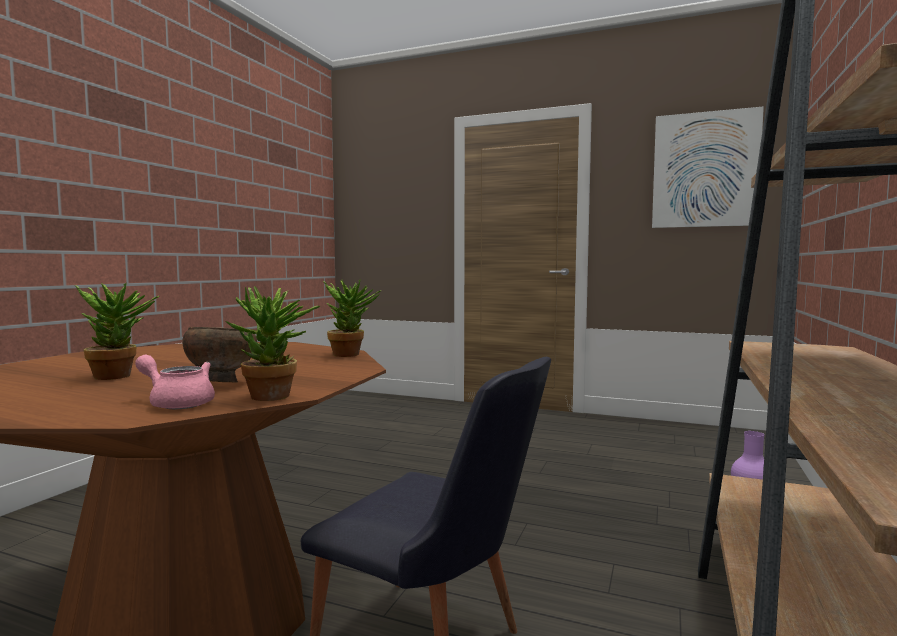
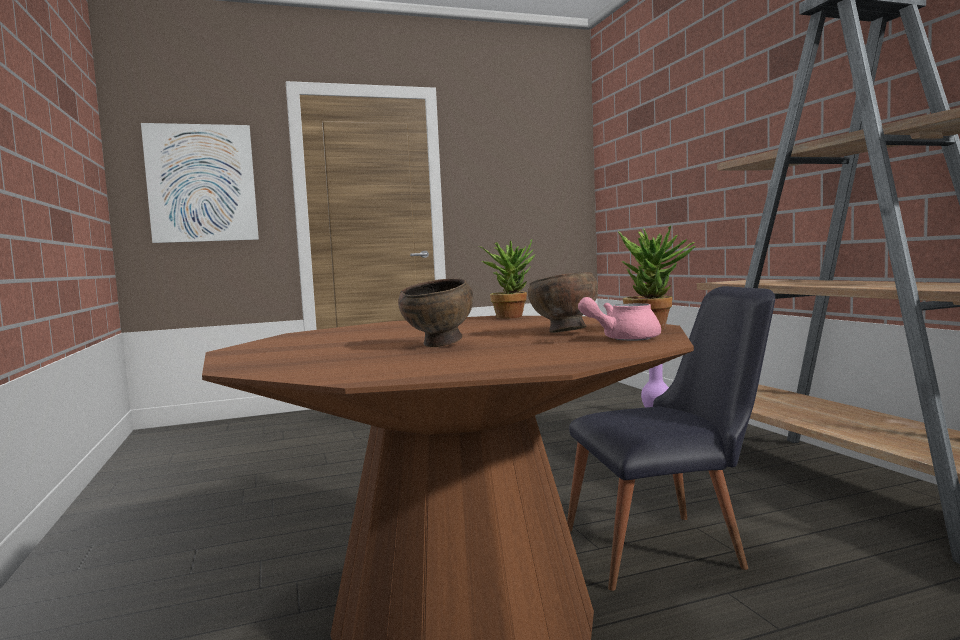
camera: 40 degrees left, 0 degrees up
(120, 376) = (439, 345): potted plant -> brown bowl
(705, 170) = (534, 160): picture -> picture (202, 183)

